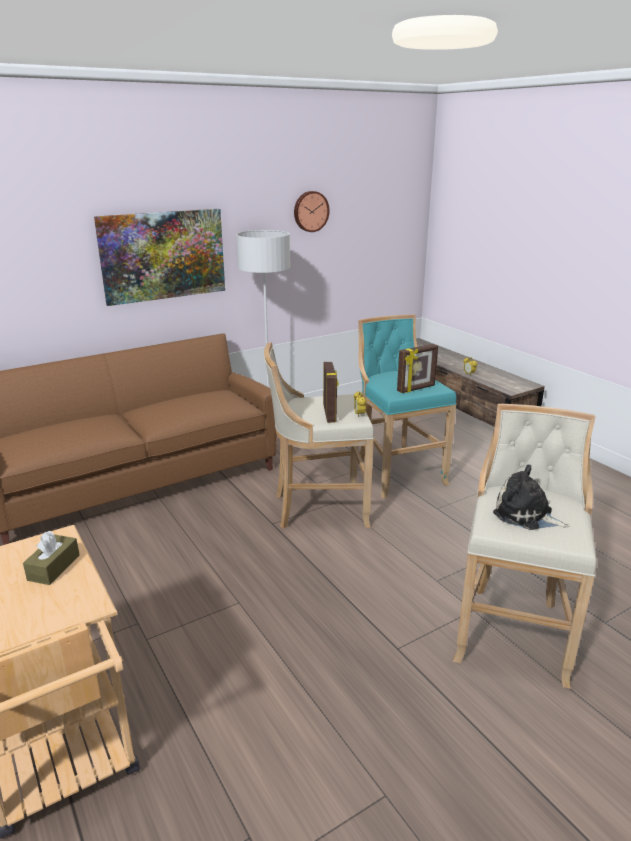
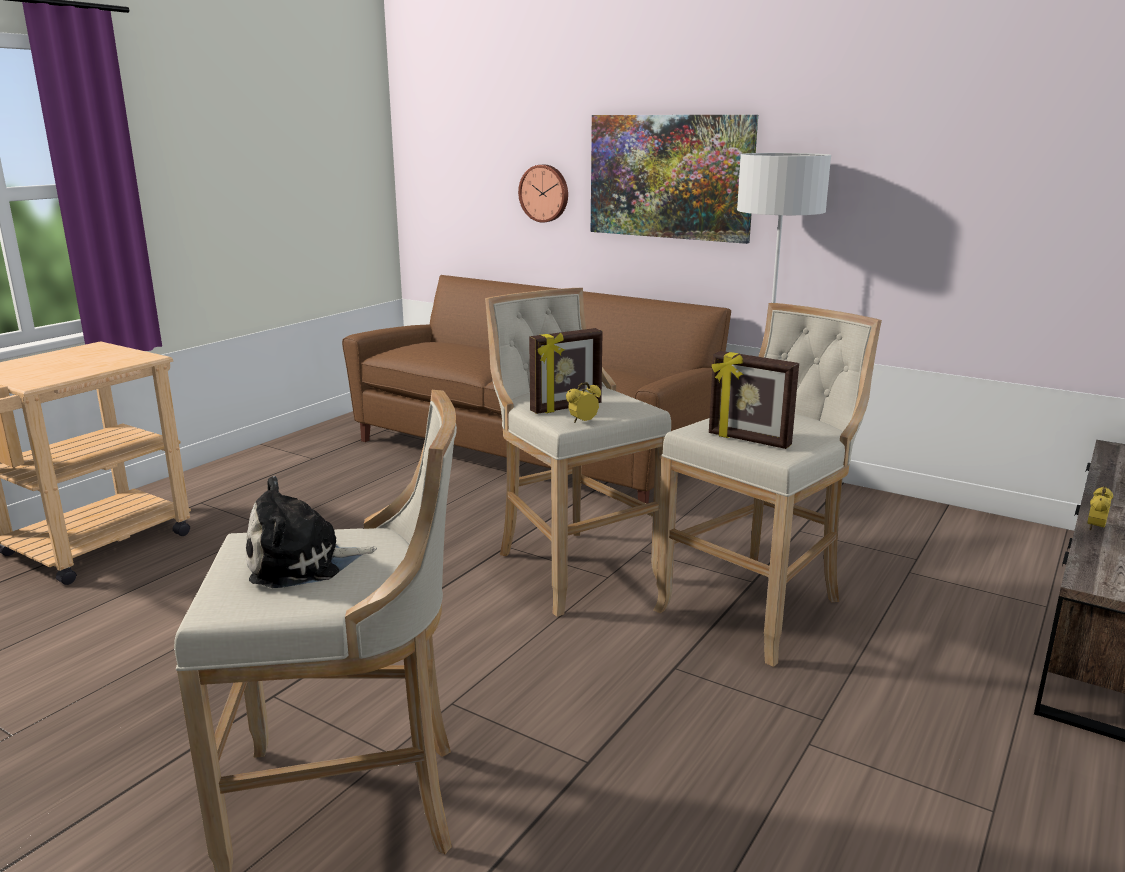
camera: 65 degrees right, 5 degrees down
(54, 567) = (93, 365): brown tissue box -> none
(310, 211) = (933, 130): wall clock -> wall clock (544, 193)
(396, 471) = (757, 606): turquoise stool -> beige stool
(526, 515) = (303, 563): plush toy -> plush toy turned 120 degrees counterclockwise

